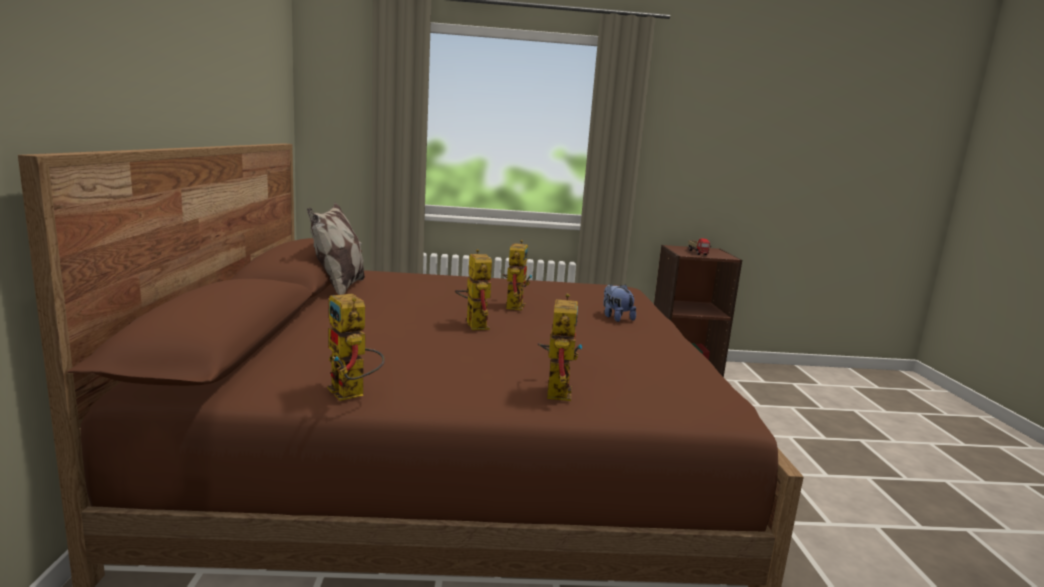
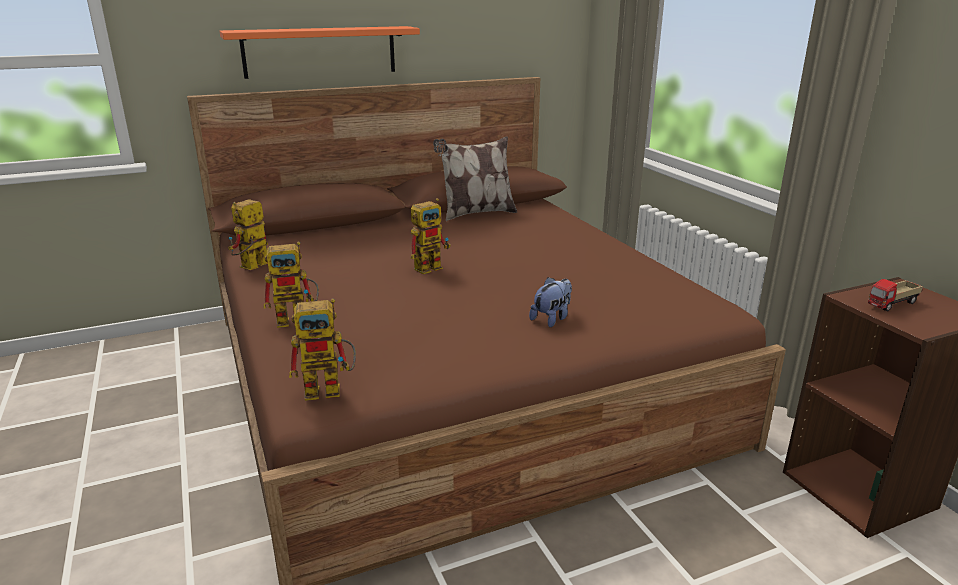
camera: 70 degrees right, 10 degrees up
(146, 93) = (320, 51): none -> orange shelf
(513, 305) = (524, 270): toy robot -> toy robot (331, 389)

